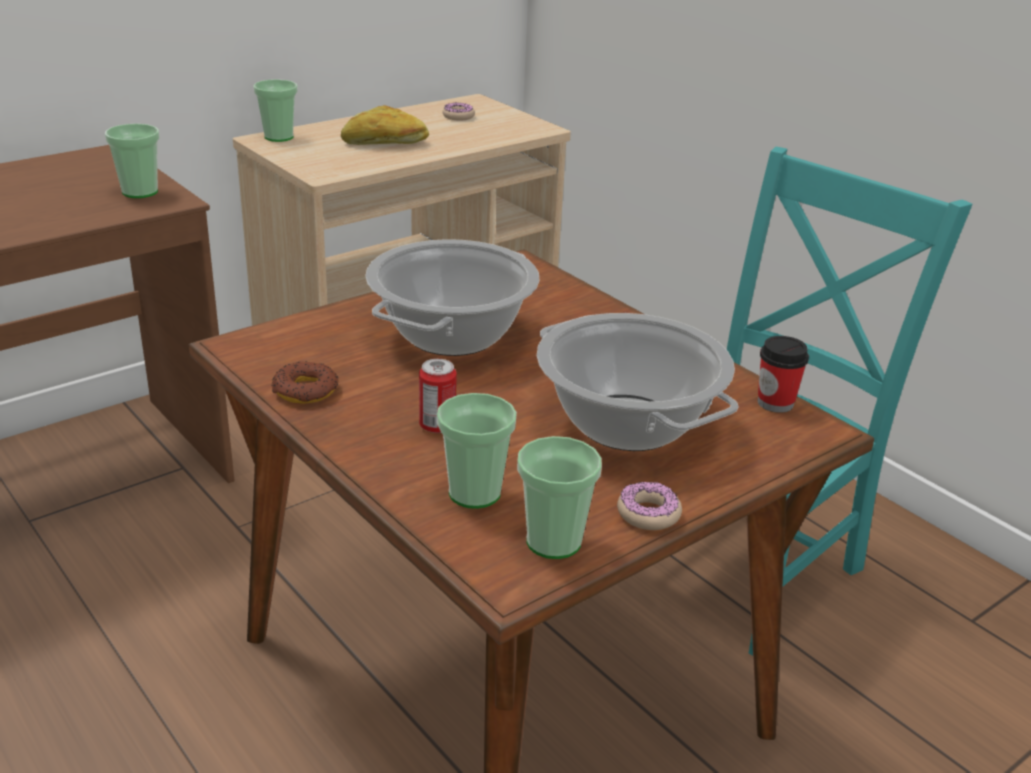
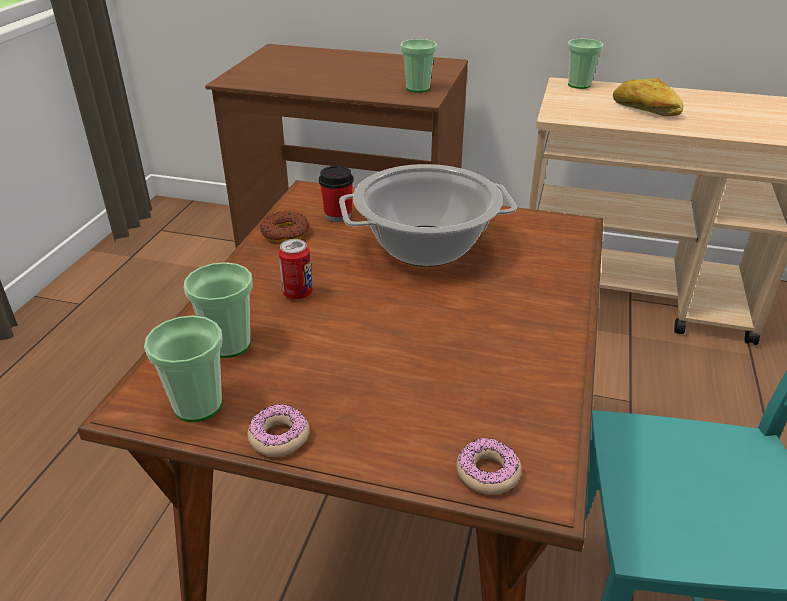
camera: 55 degrees right, 5 degrees up
(458, 116) = (746, 109): donut -> donut (488, 473)
(626, 423) = (403, 371): cooking pot -> none
(775, 403) = (548, 441): cup -> cup (338, 215)

